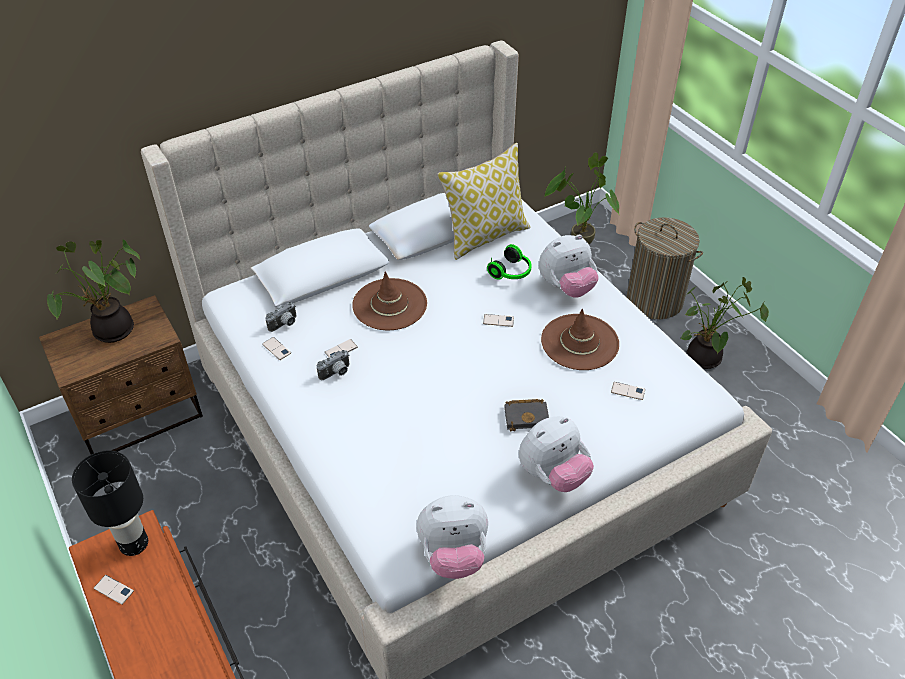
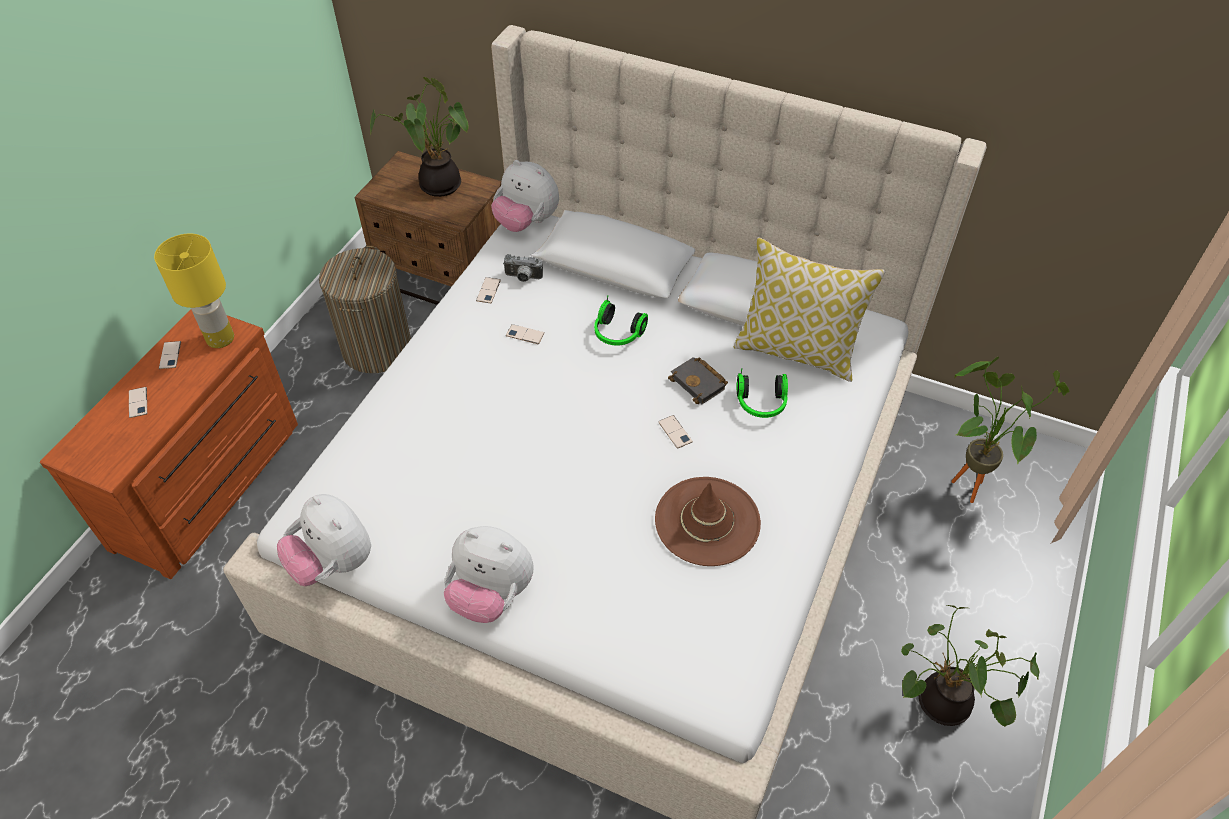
camera: 55 degrees right, 5 degrees up
(133, 544) = (220, 338): black table lamp -> yellow table lamp
(336, 373) = (492, 349): camera -> none
(390, 305) = (617, 334): brown hat -> headphones
(527, 416) = (555, 530): black book -> black book (700, 383)
(566, 287) = (785, 465): plush toy -> plush toy (527, 222)
(628, 391) = (670, 605): phone -> phone (138, 402)
(654, 300) = (988, 599): laundry basket -> laundry basket (377, 348)

